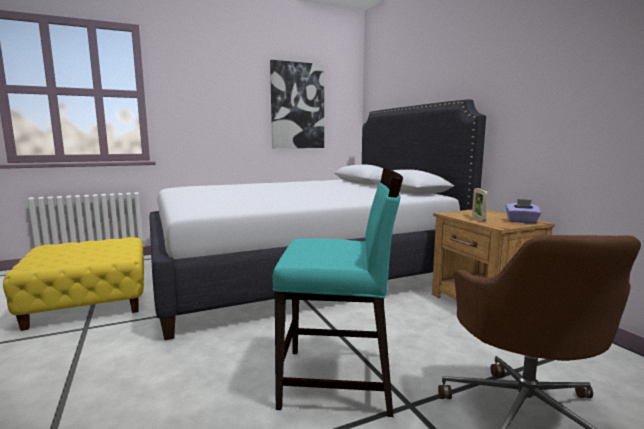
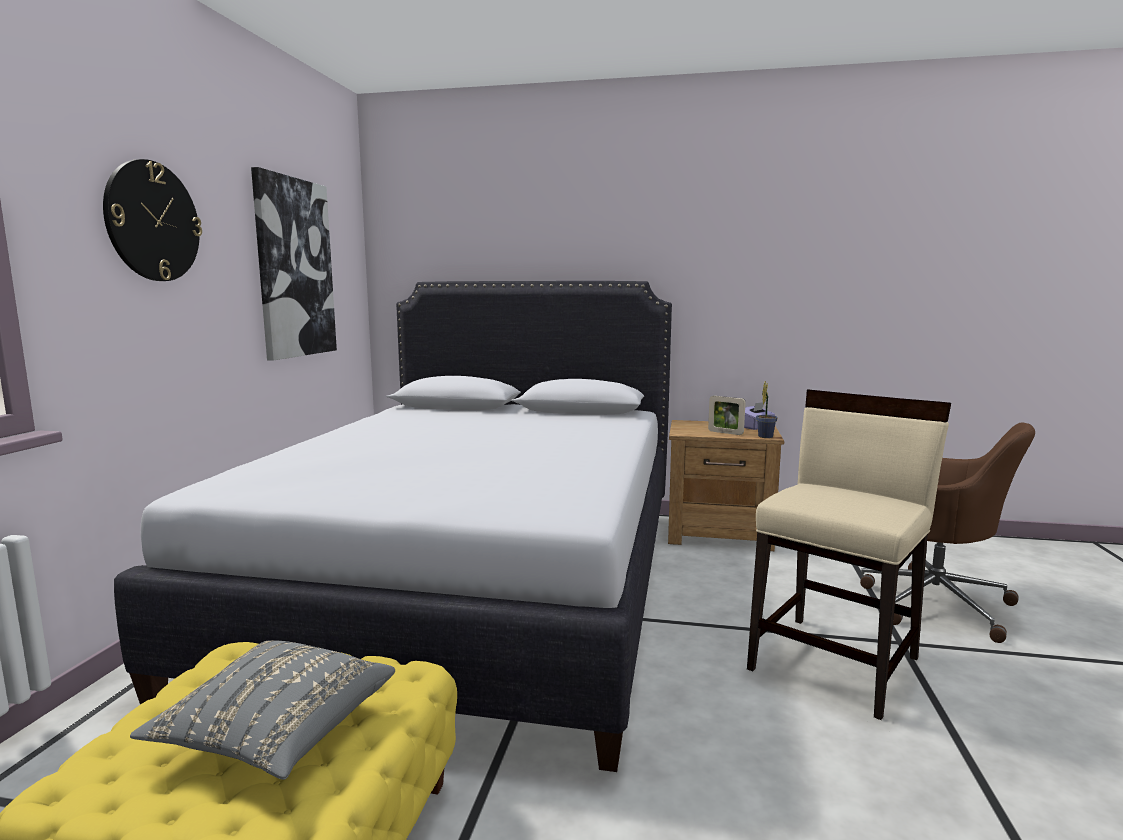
camera: 55 degrees left, 0 degrees up
(78, 254) = (276, 733): none -> grey pillow
(209, 87) = (152, 221): none -> wall clock
(338, 380) = (836, 663): turquoise chair -> beige chair
(498, 226) = (766, 436): none -> potted plant

